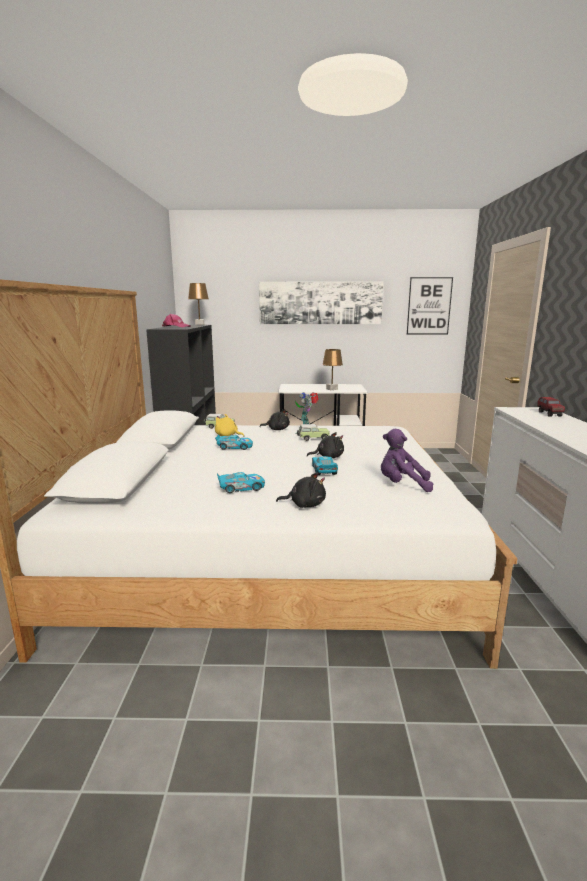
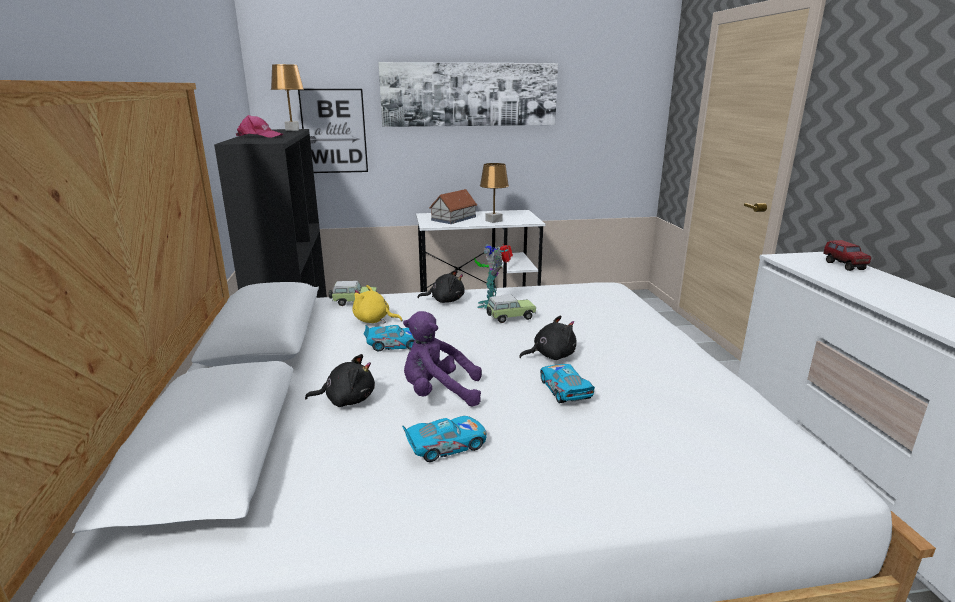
camera: 10 degrees left, 5 degrees up
(305, 387) = (454, 218): none -> toy house
(305, 505) = (573, 478): black plush toy -> black plush toy (347, 400)
(402, 485) = (699, 412): purple plush toy -> purple plush toy (439, 393)
(429, 306) = (618, 98): picture -> picture (334, 131)

